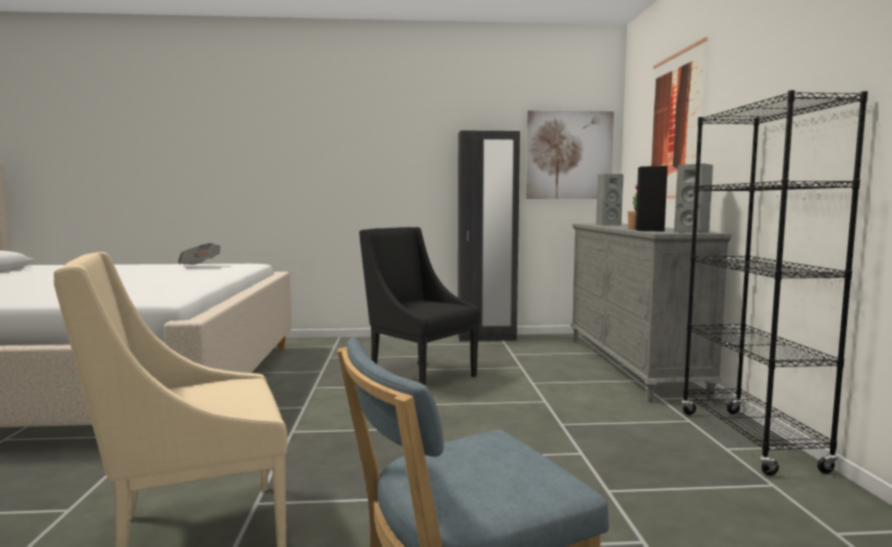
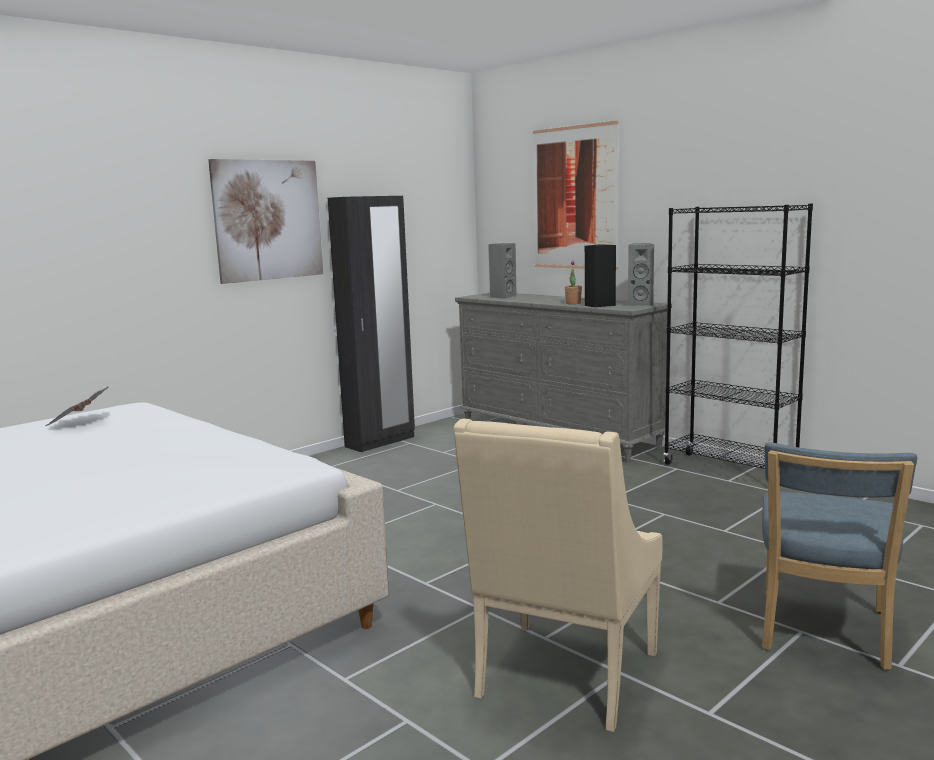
camera: 40 degrees left, 5 degrees up
(419, 377) = (412, 498): black armchair -> none
(569, 155) = (433, 219): picture -> picture (268, 220)

